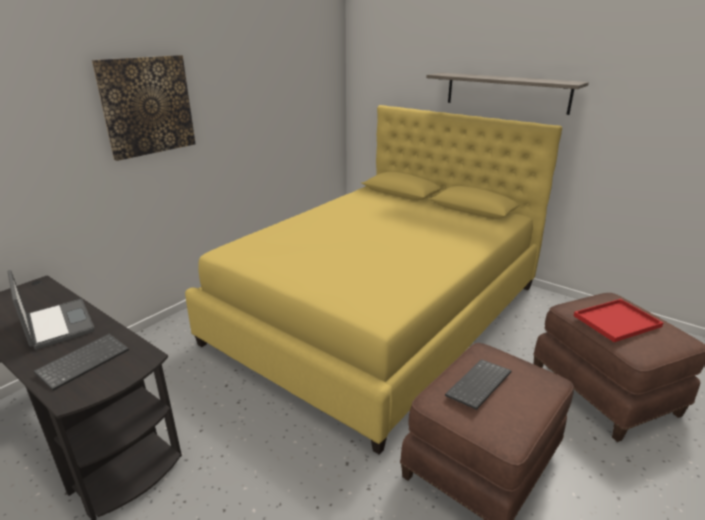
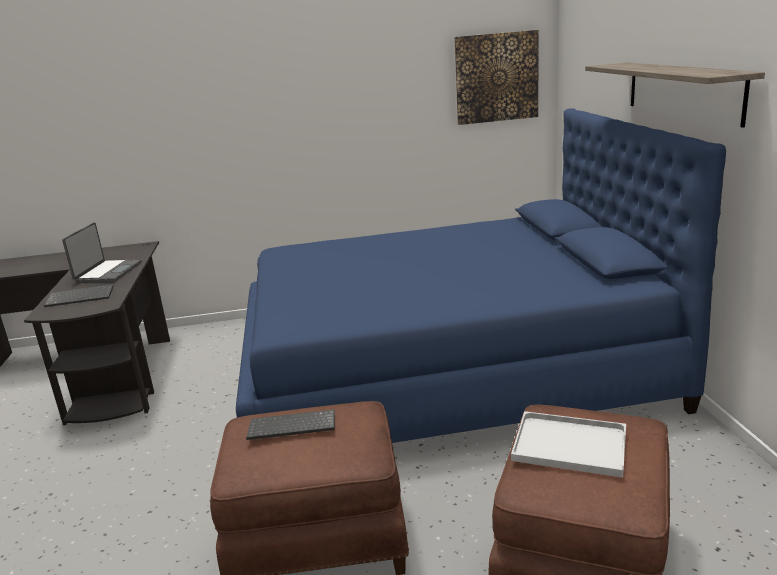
camera: 45 degrees right, 5 degrees down
(147, 106) = (264, 102): picture -> picture (496, 77)
(380, 313) = (448, 372): yellow bed -> blue bed
(617, 320) = (572, 444): red tray -> white tray

